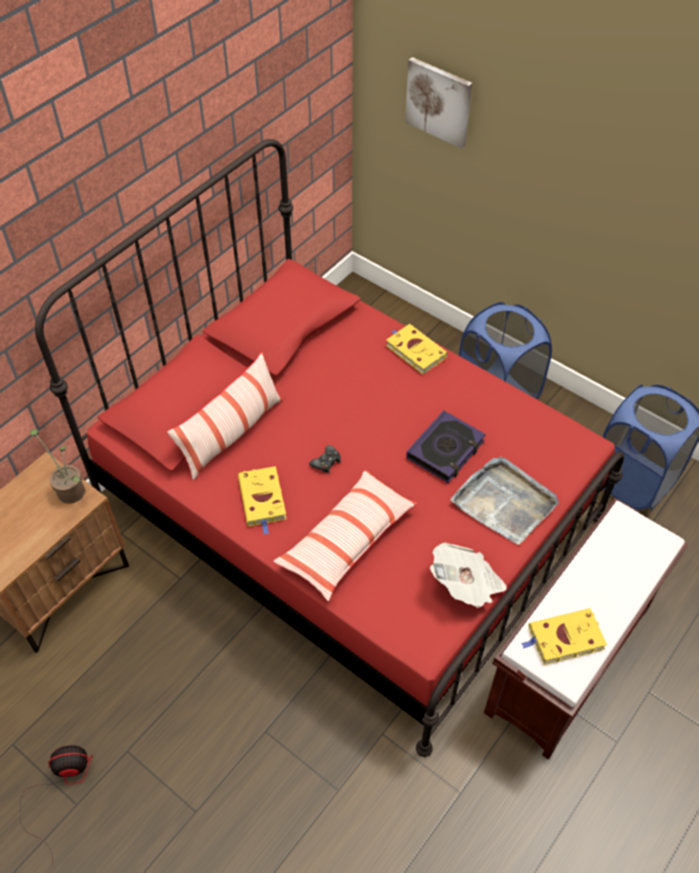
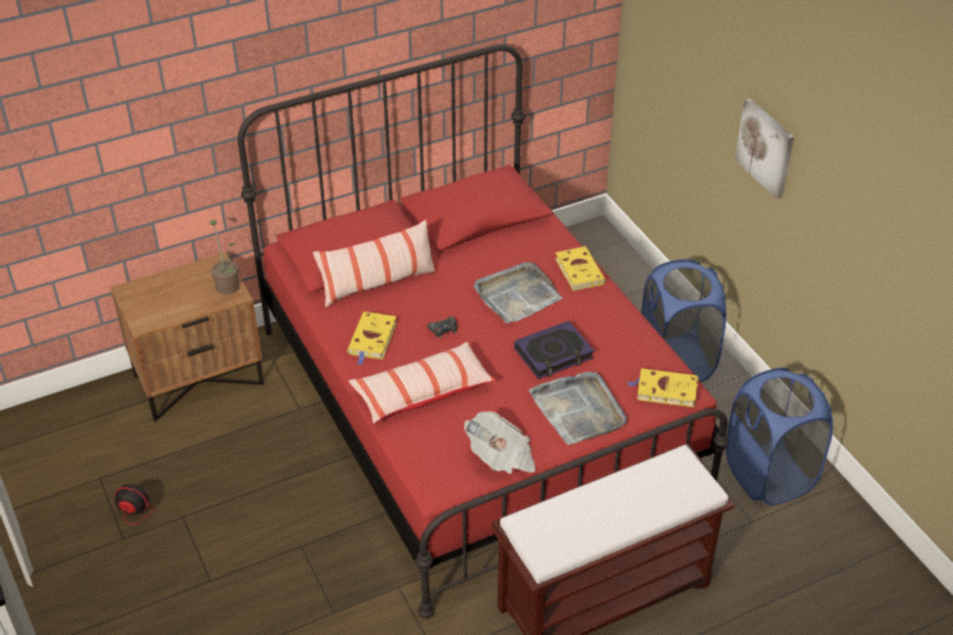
camera: 25 degrees right, 10 degrees down
(374, 398) = (516, 296): none -> grey tray
(439, 102) = (675, 52): picture -> picture (766, 147)
(563, 639) = (560, 528): yellow book -> yellow book (664, 390)

